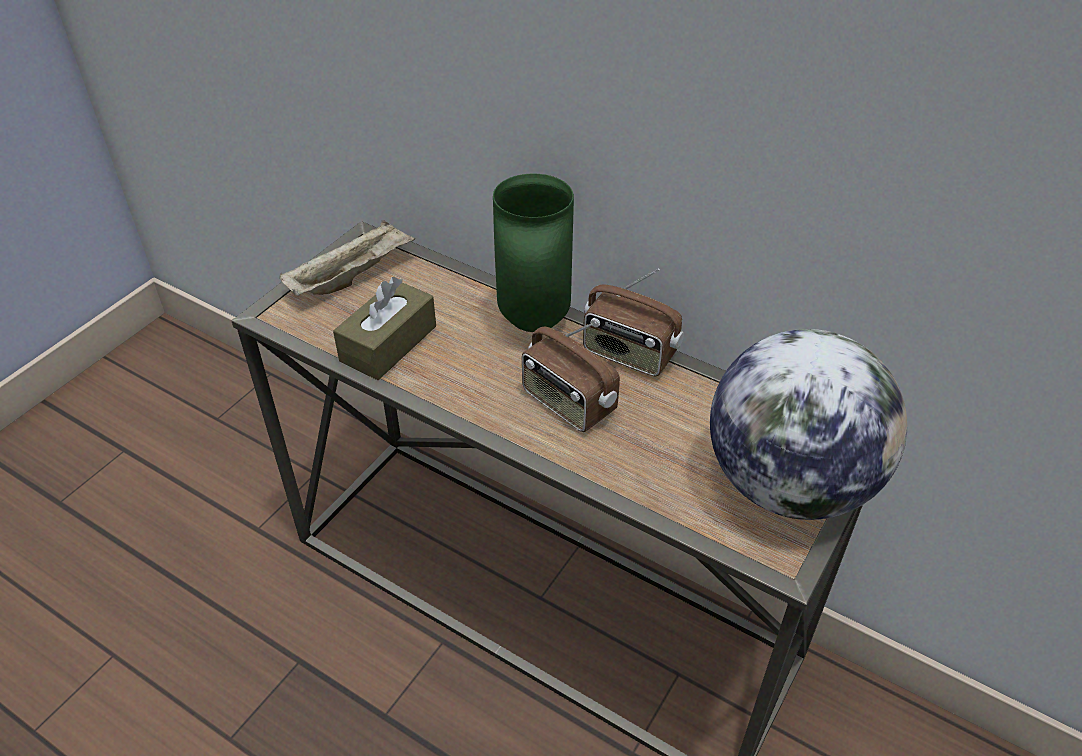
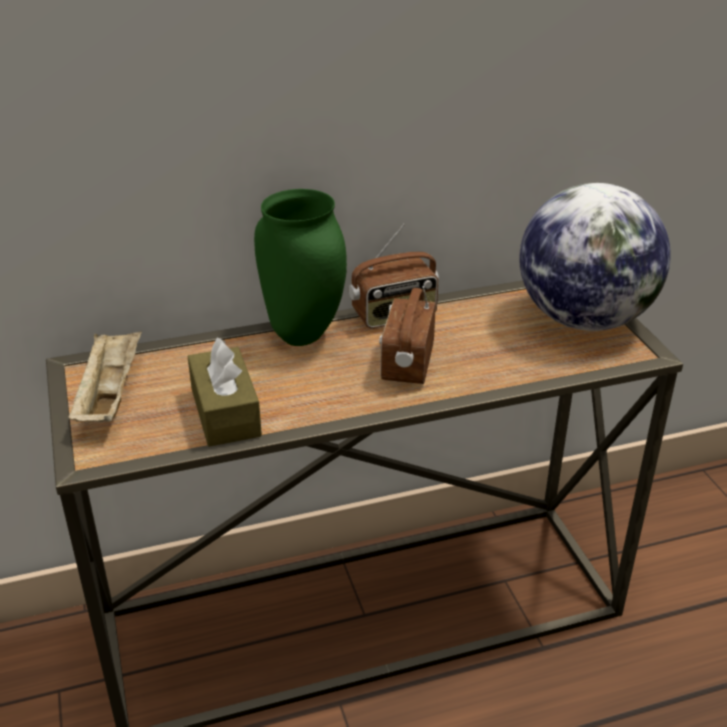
camera: 50 degrees left, 10 degrees down
(567, 403) = (406, 364): radio -> radio turned 105 degrees clockwise

